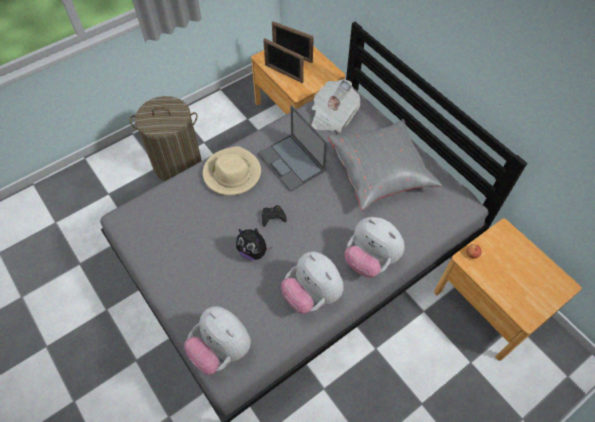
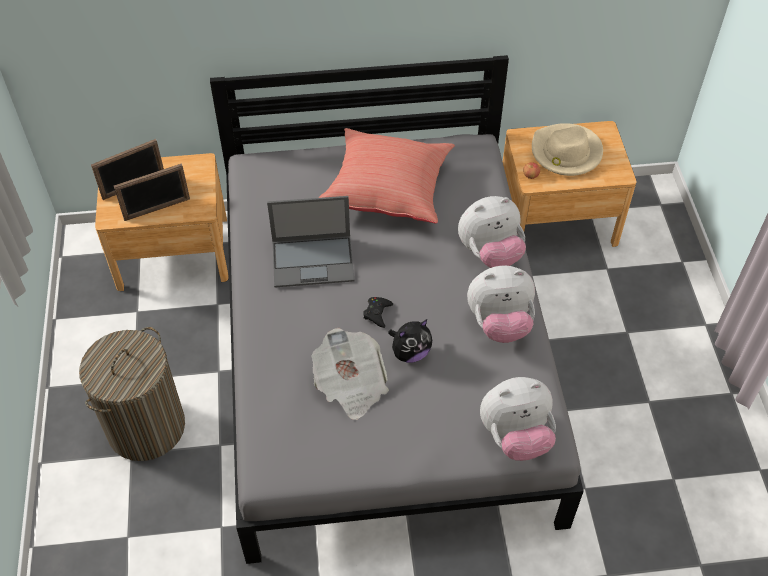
camera: 60 degrees left, 5 degrees down
(232, 173) = (283, 326): beige hat -> beige hat (565, 153)
(332, 116) = (274, 192): newspaper -> newspaper (351, 385)
(380, 172) = (387, 190): grey pillow -> red pillow

